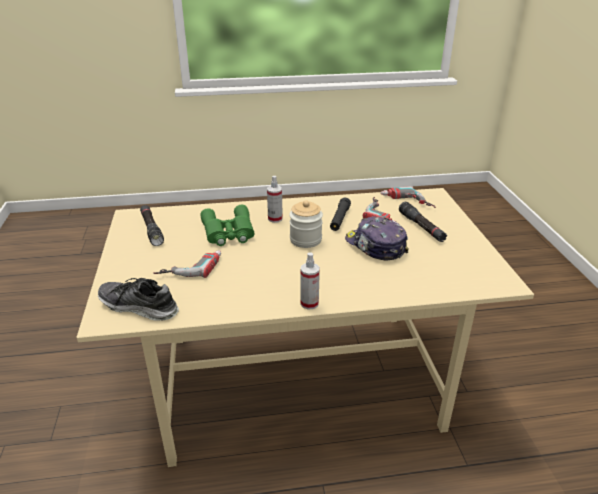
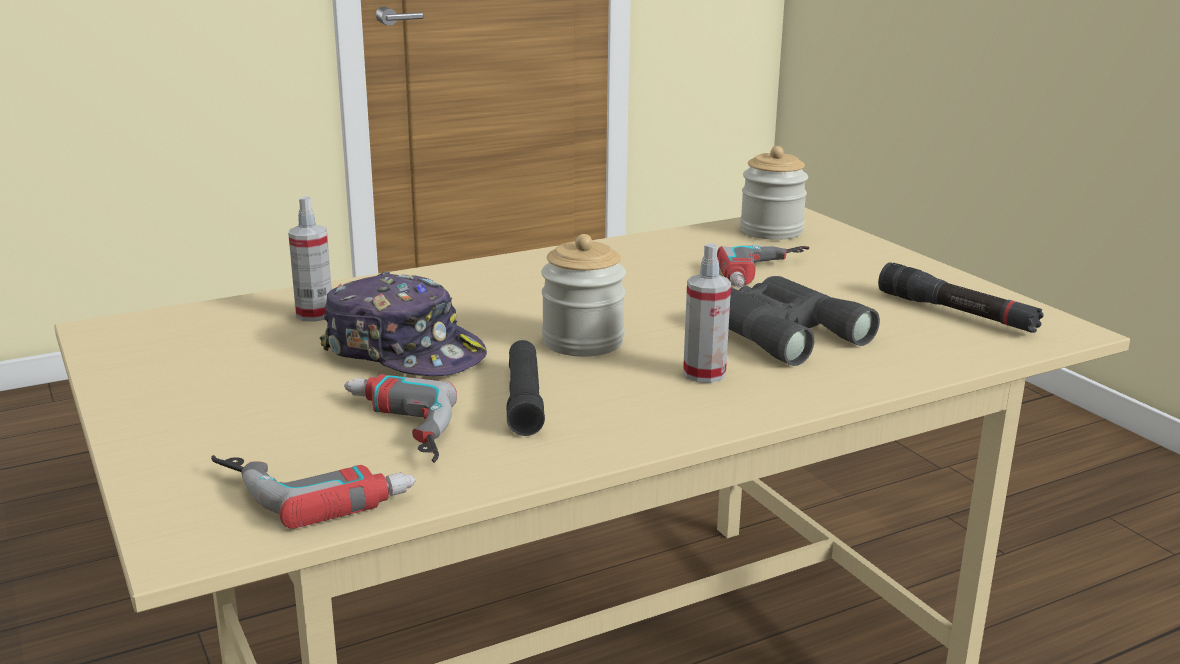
camera: 160 degrees right, 10 degrees down
(139, 307) = (771, 231): shoe -> jar
(228, 232) = (780, 331): green binoculars -> grey binoculars
(309, 303) = (506, 262): spray bottle -> spray bottle (315, 314)
(421, 227) = (273, 413): black flashlight -> none

